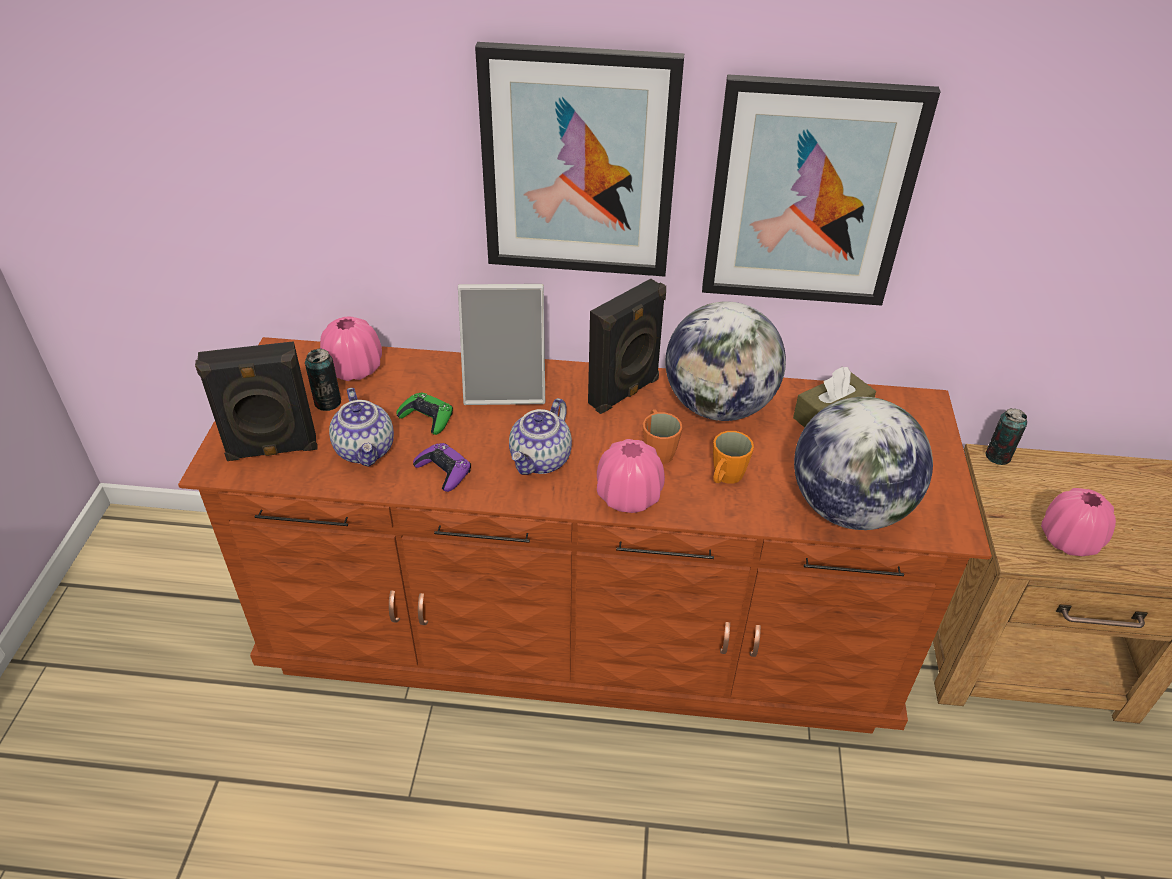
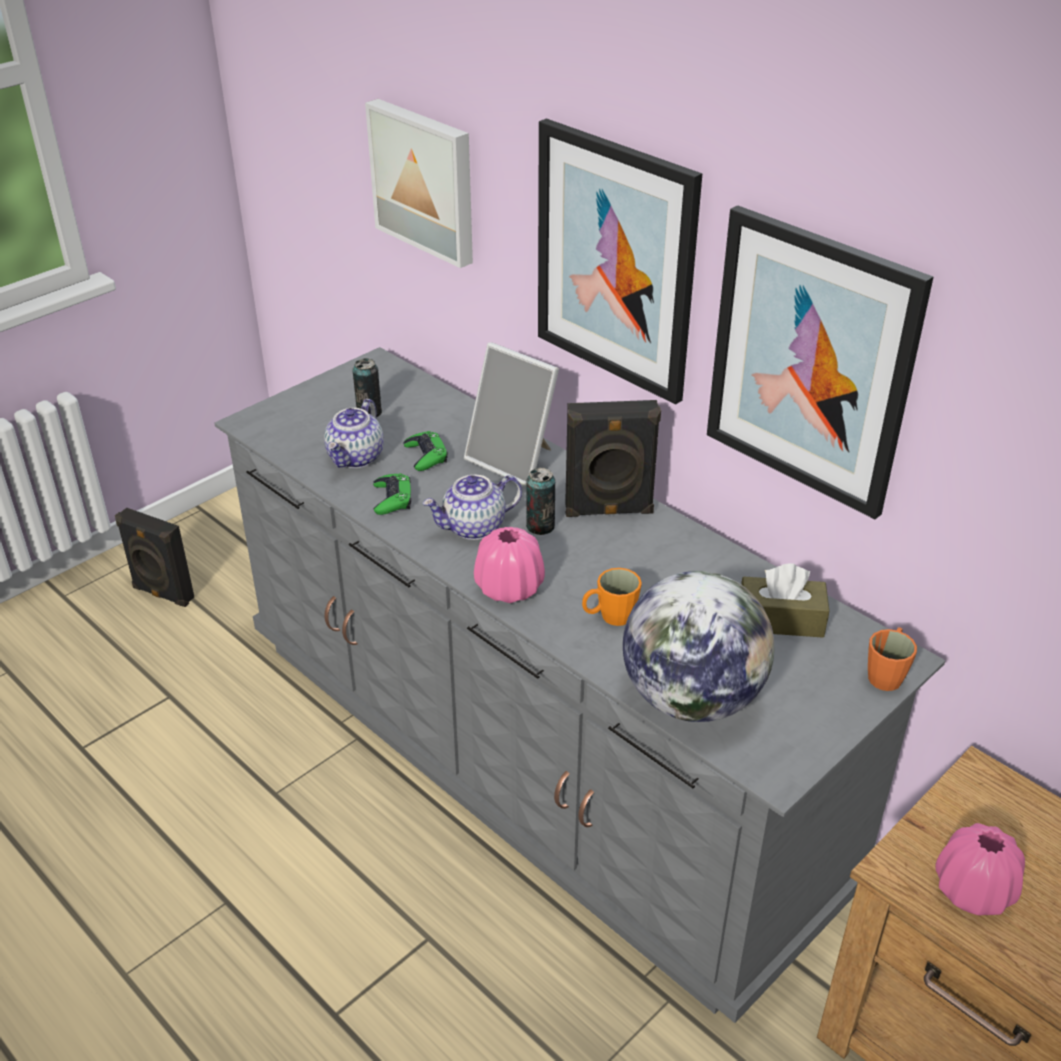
camera: 40 degrees right, 5 degrees down
(272, 450) = (294, 428): black speaker -> black speaker (162, 594)
(304, 147) = (425, 181): none -> picture
(354, 369) = (415, 397): pink vase -> none
(444, 471) = (392, 499): purple game controller -> green game controller
(582, 628) = (533, 755): brown dresser -> grey dresser
(657, 449) = (579, 566): orange mug -> orange mug (886, 673)
(718, 406) = (680, 560): globe -> none
(998, 456) = (993, 775): can -> can (540, 526)

